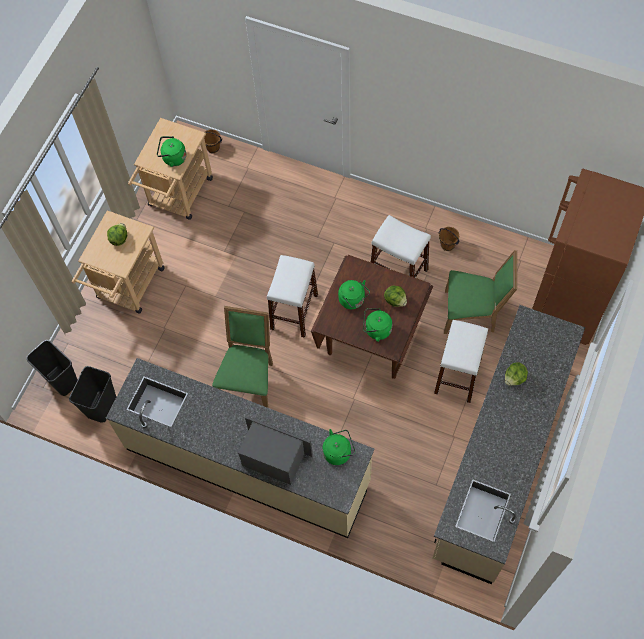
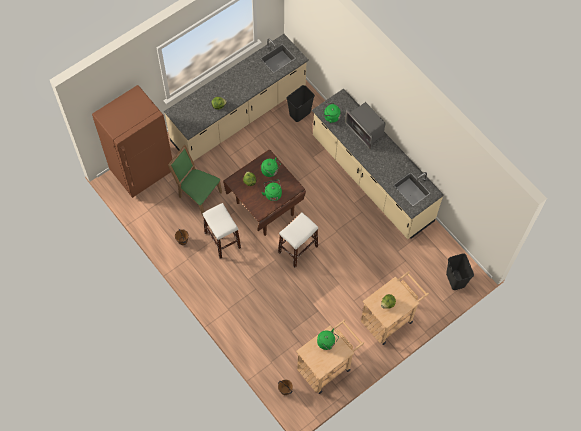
camera: 155 degrees left, 0 degrees up
(101, 406) = (438, 253): black trash can -> black trash can (300, 114)
(249, 379) = (346, 224): green chair -> none
(458, 375) = (230, 166): white stool -> none

